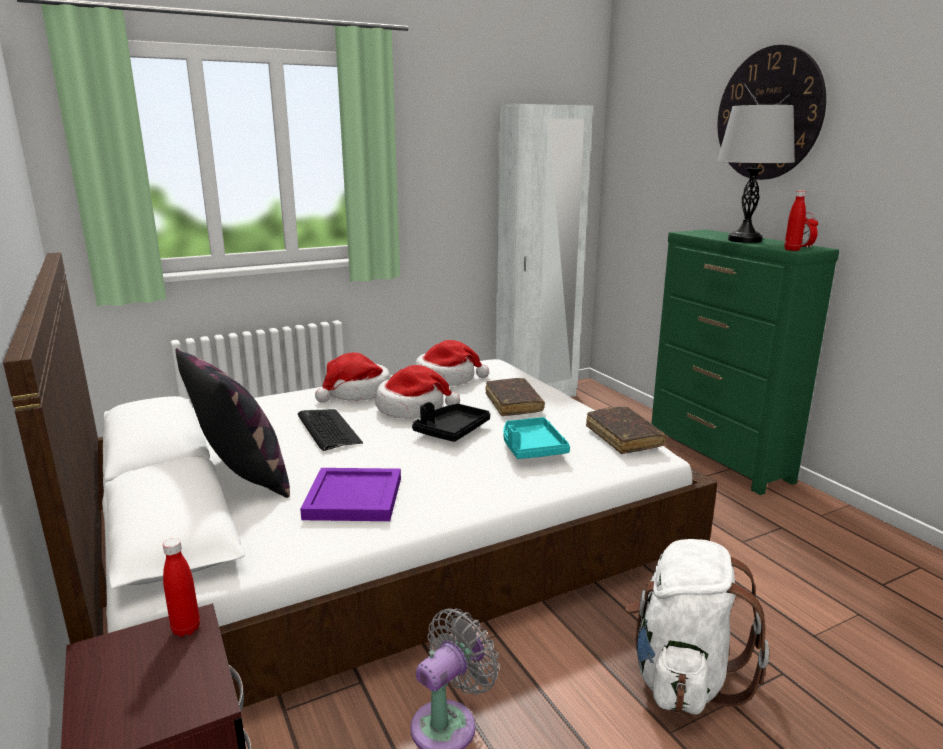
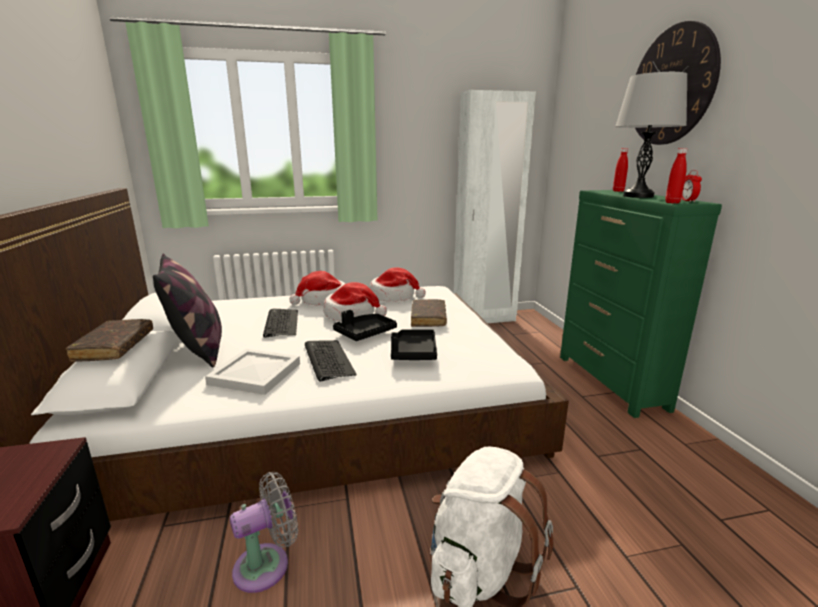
camera: 15 degrees right, 0 degrees up
(186, 629) = (49, 453): red bottle -> red bottle (618, 191)
(352, 499) = (253, 374): purple tray -> white tray
(432, 469) = (328, 360): none -> keyboard
(531, 448) = (413, 352): turquoise tray -> black tray
(623, 437) = (496, 353): brown book -> brown book (114, 347)

